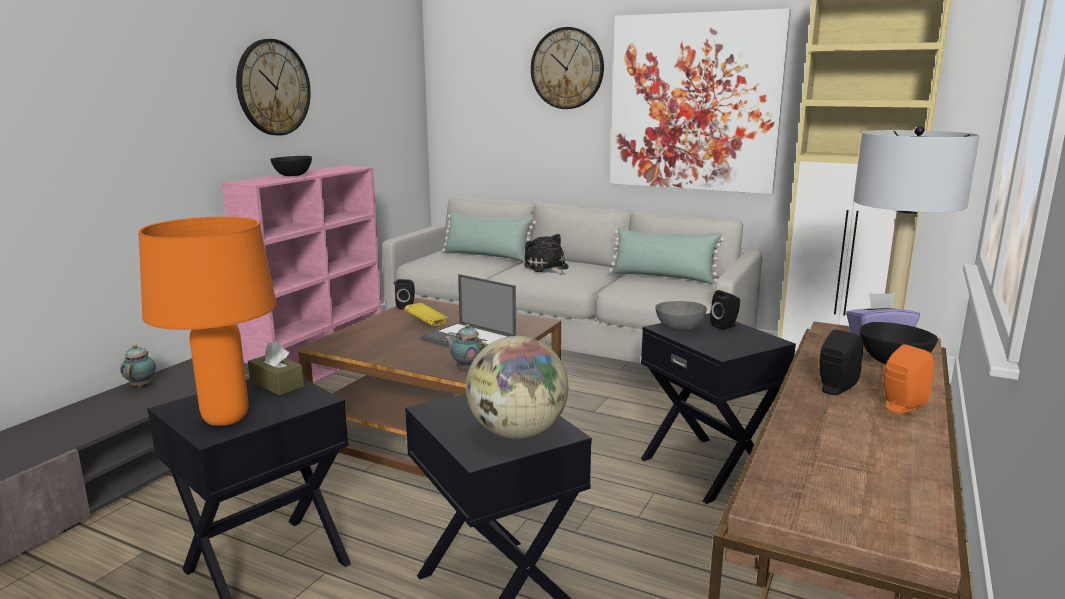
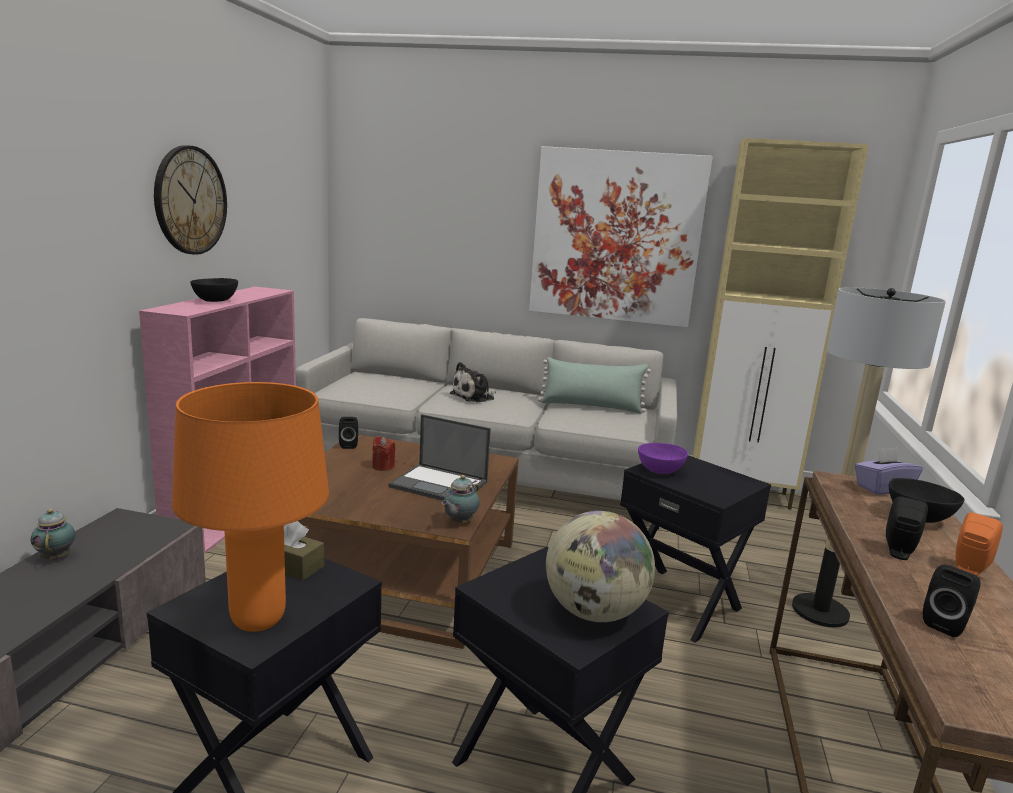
camera: 15 degrees left, 0 degrees up
(426, 324) = (383, 466): yellow book -> red candle
(467, 369) = (459, 522): teapot -> teapot turned 75 degrees counterclockwise
(487, 256) = (404, 382): green pillow -> none
(547, 268) = (474, 396): plush toy -> plush toy turned 90 degrees counterclockwise
(567, 68) = (487, 194): wall clock -> none
(680, 329) = (661, 471): grey bowl -> purple bowl
(725, 326) = (698, 466): black speaker -> black speaker (946, 624)

